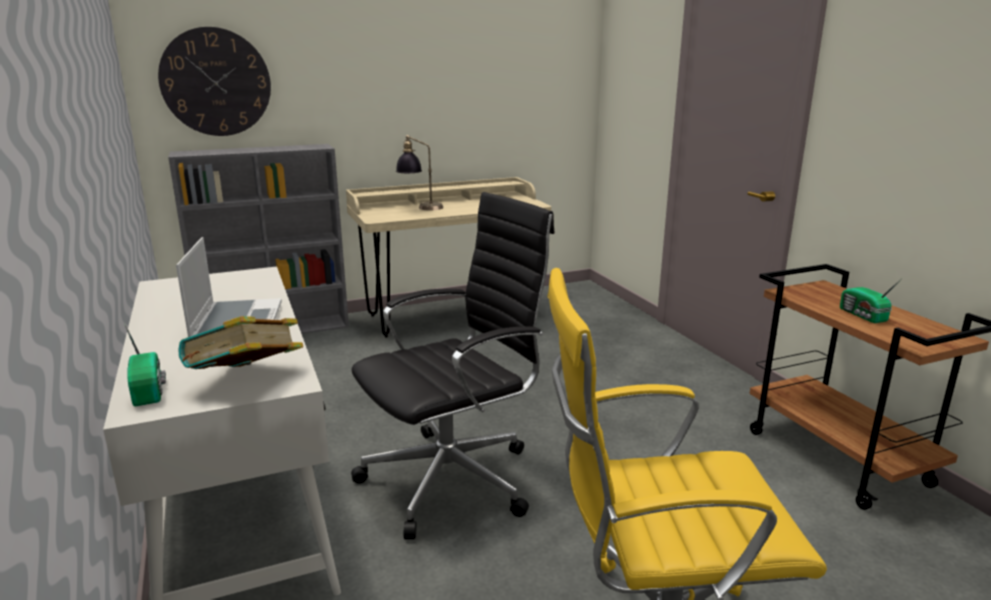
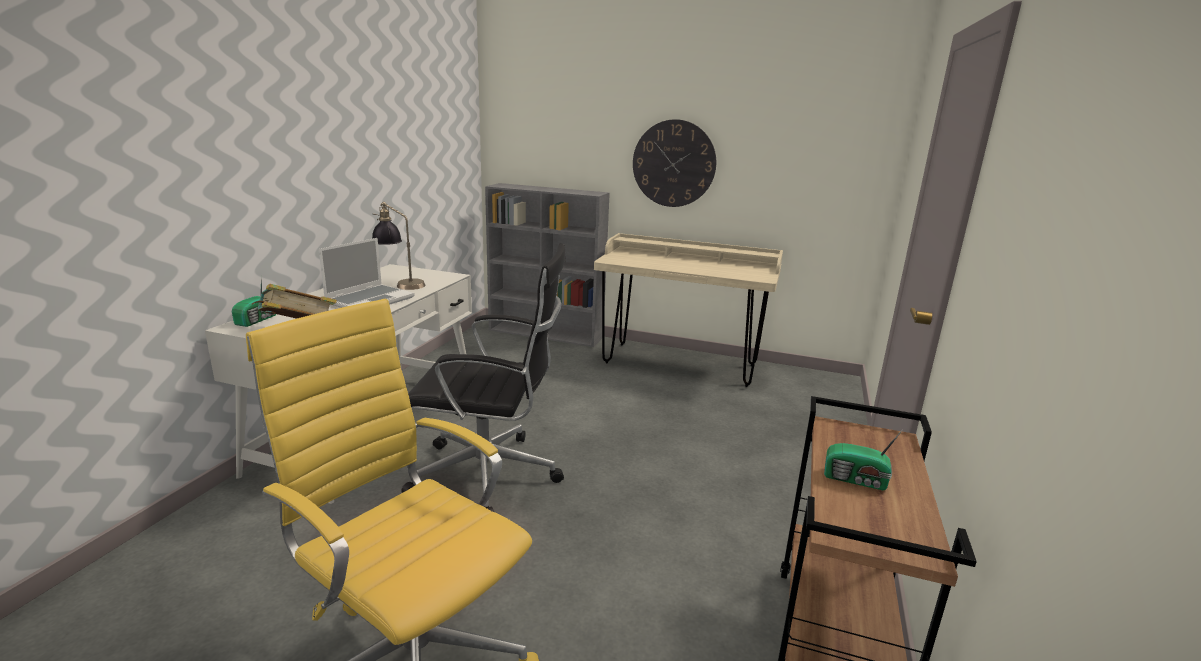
camera: 40 degrees right, 0 degrees up
(216, 82) = (535, 135): wall clock -> wall clock (674, 163)
(420, 208) = (660, 260): table lamp -> table lamp (400, 284)
(863, 316) = (856, 480): radio -> radio turned 90 degrees counterclockwise

